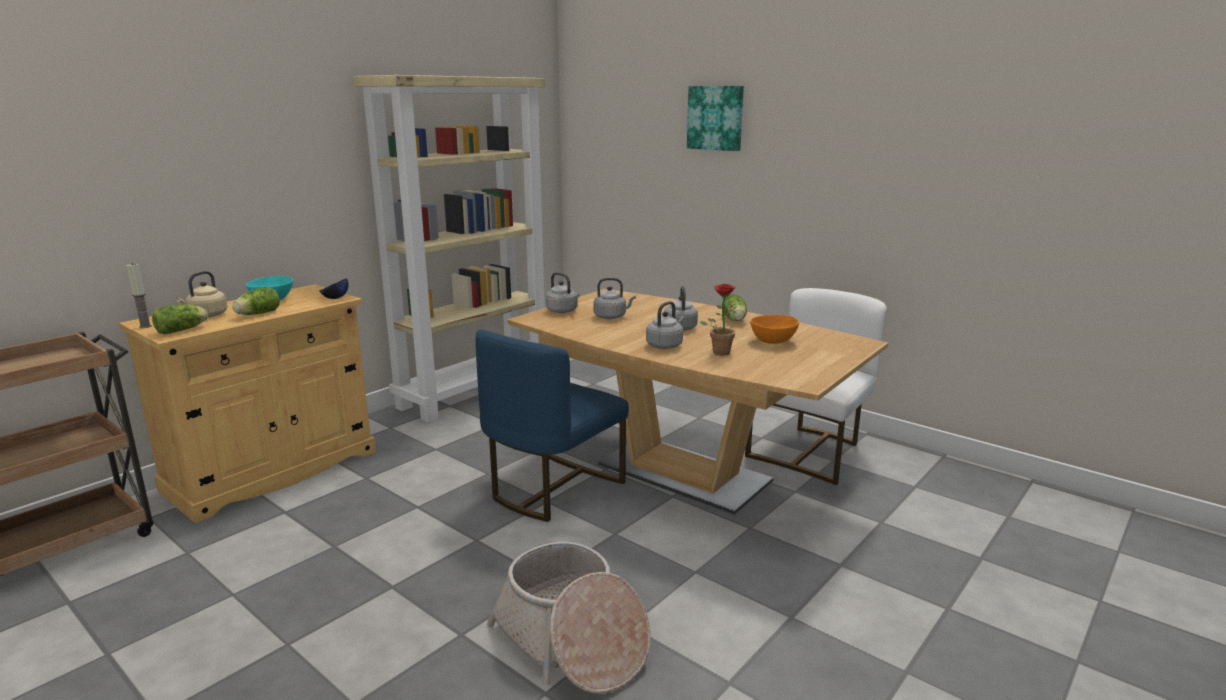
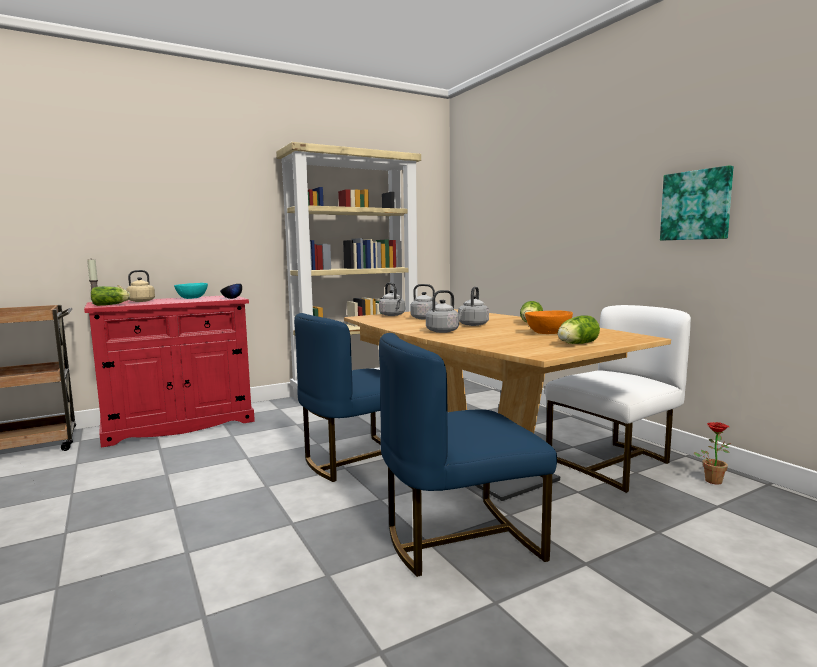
camera: 20 degrees right, 10 degrees down
(256, 314) = (169, 301): lettuce -> lettuce (576, 344)
(273, 471) = (179, 424): beige cabinet -> red cabinet
(572, 642) = (266, 578): basket -> none
(716, 118) = (552, 172): picture -> picture (696, 205)
(720, 351) = (488, 335): potted plant -> potted plant (712, 479)
(722, 563) = (459, 539): none -> blue chair

